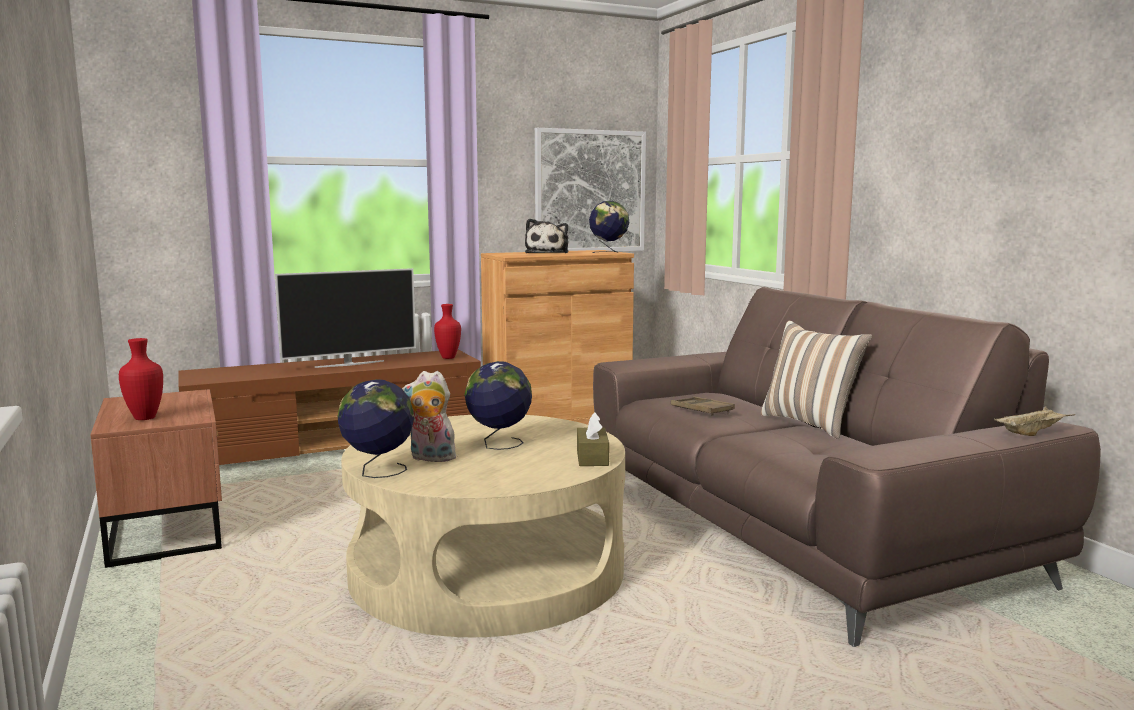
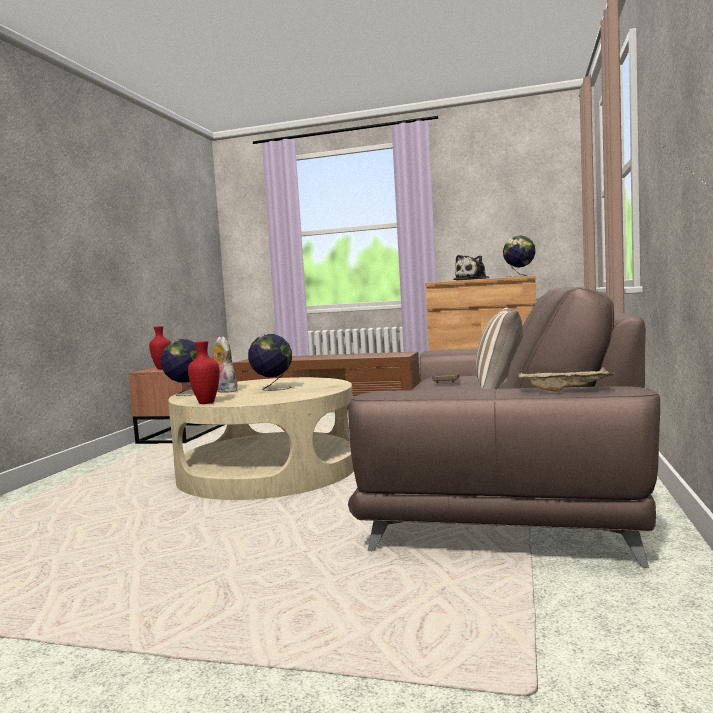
camera: 40 degrees right, 5 degrees down
(349, 364) = (334, 356): television -> none
(448, 358) = (395, 355): red vase -> red vase (205, 403)
(590, 191) = (532, 232): picture -> none
(592, 457) = (295, 397): brown tissue box -> none

